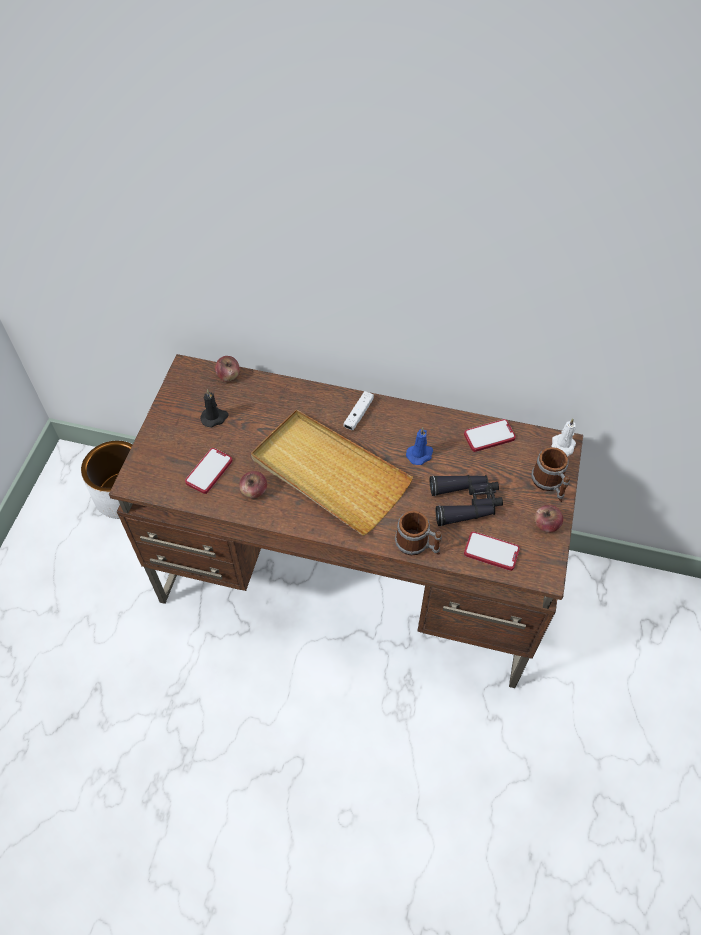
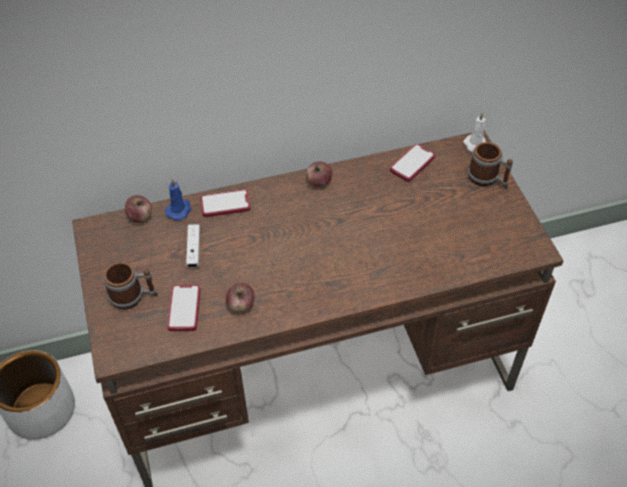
camera: 30 degrees left, 5 degrees down
(215, 418) = (154, 259): black candle -> none
(329, 474) = (299, 257): beige tray -> none
(358, 414) = (288, 196): white game controller -> white game controller (194, 250)
(417, 545) = (420, 278): mug -> mug (133, 296)
(420, 454) = (366, 204): blue candle -> blue candle (179, 210)
(465, 502) = (433, 225): black binoculars -> none
(491, 552) = (483, 254): phone -> phone (225, 204)
(546, 525) = (509, 211): apple -> apple (319, 182)

